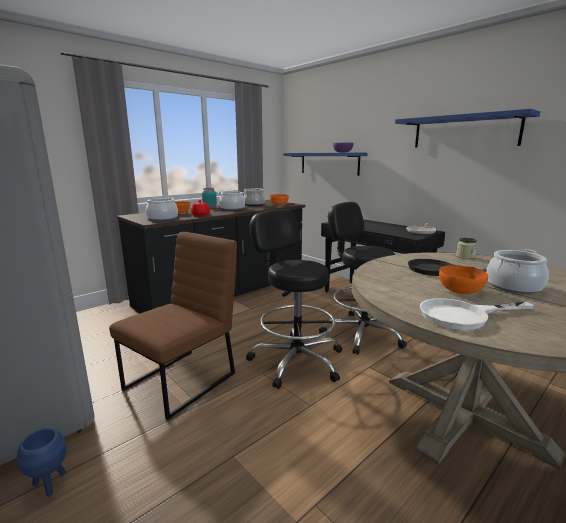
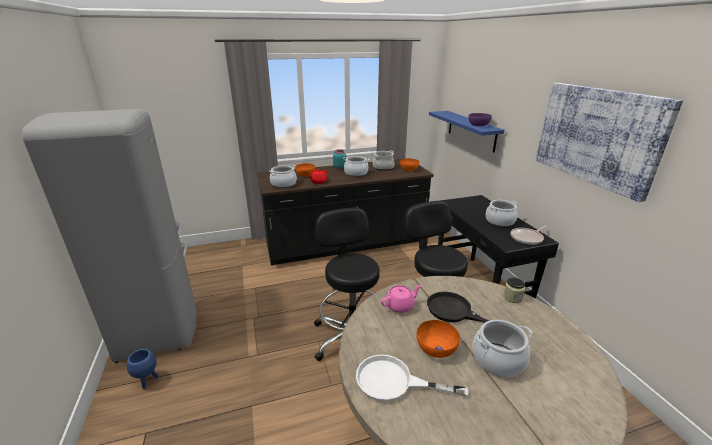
camera: 25 degrees right, 10 degrees up
(183, 379) = (260, 328): brown chair -> none
(387, 227) = (499, 221): none -> cooking pot
(389, 274) = (400, 306): none -> pink teapot
(464, 131) = (598, 136): blue shelf -> picture

